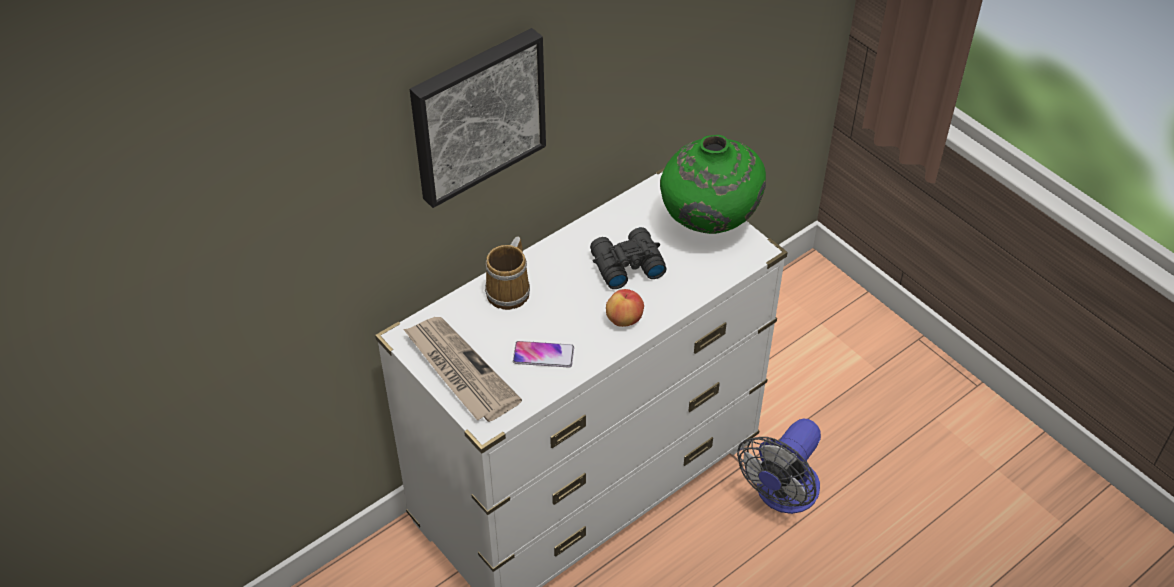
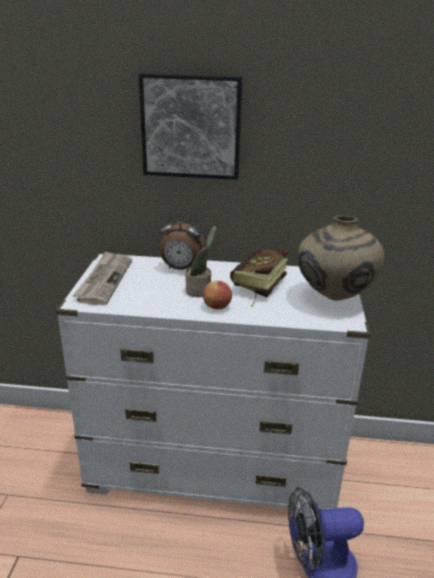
camera: 45 degrees right, 20 degrees down
(510, 291) = (181, 269): mug -> alarm clock
(543, 355) = (151, 296): phone -> none
(578, 310) = (200, 291): none -> potted plant
(625, 265) = (256, 289): black binoculars -> book
(708, 225) = (333, 298): green vase -> beige vase

